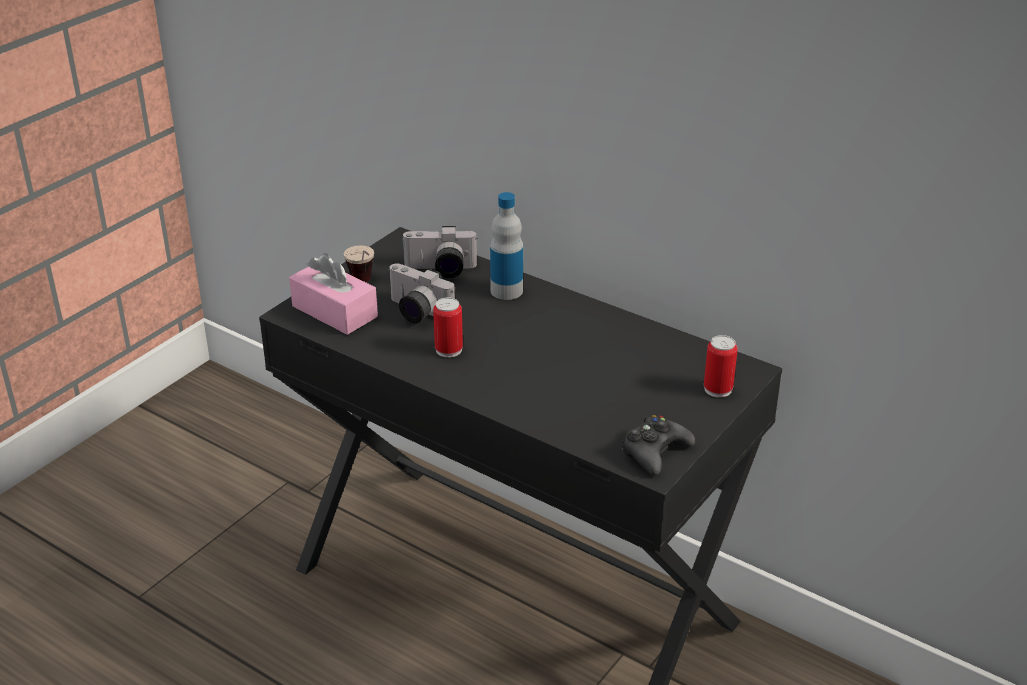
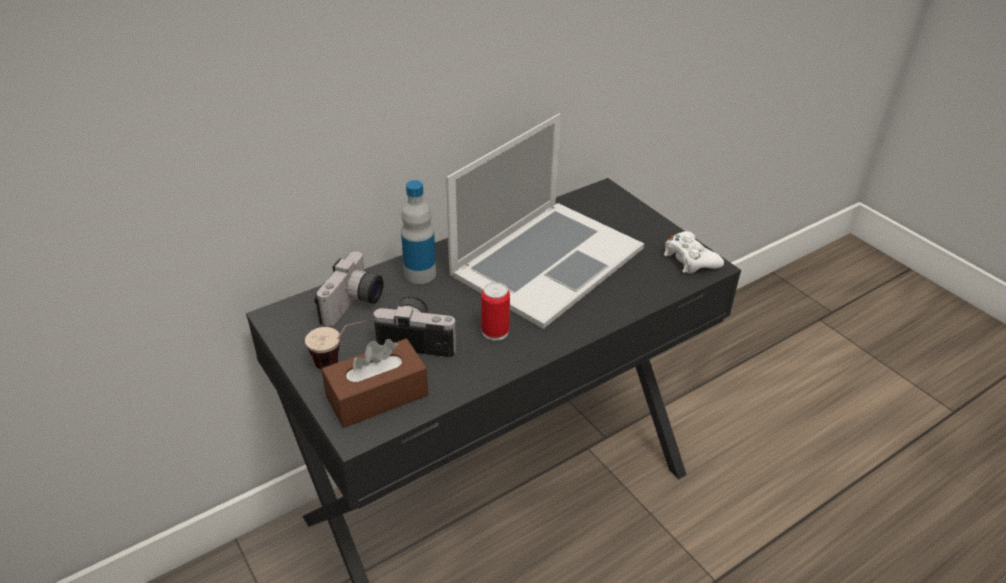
camera: 70 degrees left, 5 degrees up
(334, 311) = (377, 396): pink tissue box -> brown tissue box
(416, 313) = (419, 338): camera -> camera turned 135 degrees counterclockwise
(579, 356) = (546, 261): none -> laptop
(655, 452) = (690, 259): black game controller -> white game controller
(718, 389) = (622, 210): can -> none

